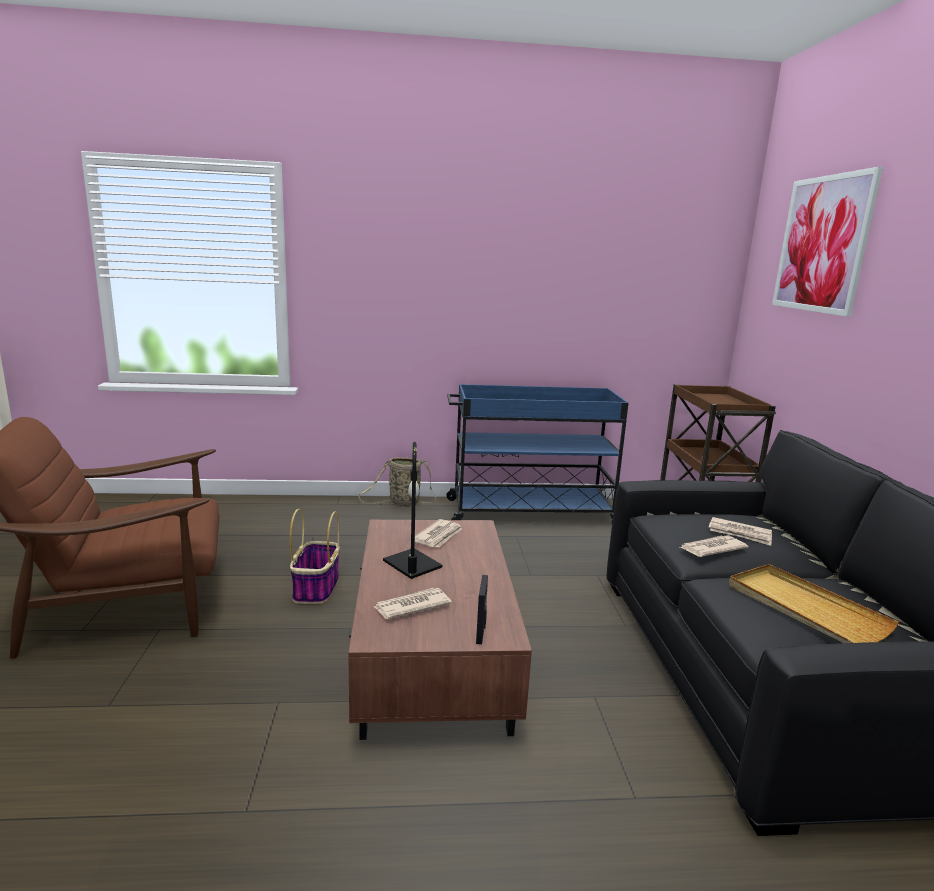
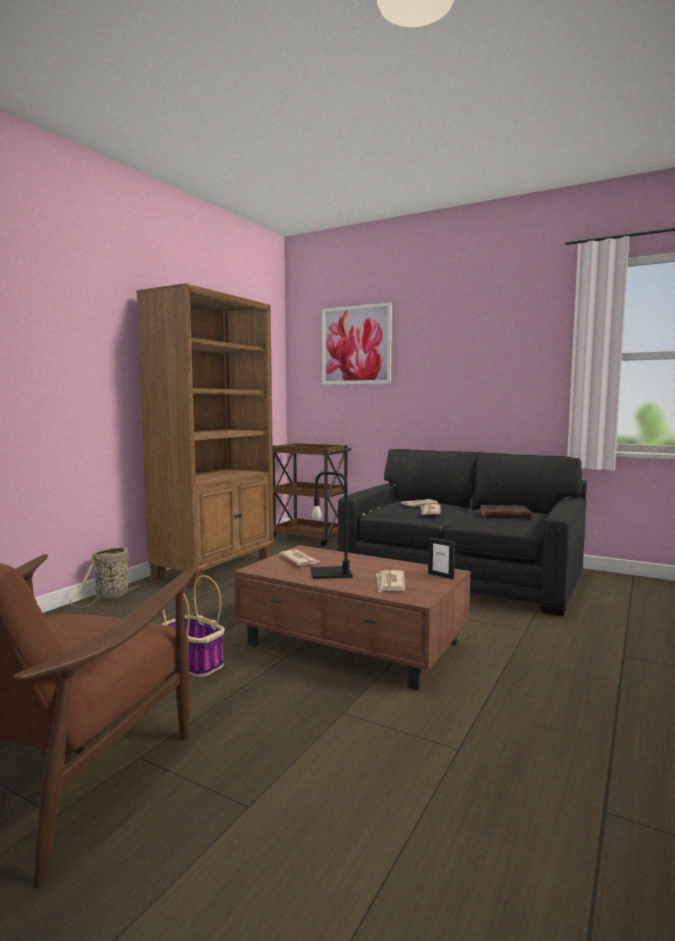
camera: 55 degrees left, 10 degrees down
(528, 513) = (216, 567): blue cart -> brown bookcase
(805, 608) = (502, 515): beige tray -> brown book

